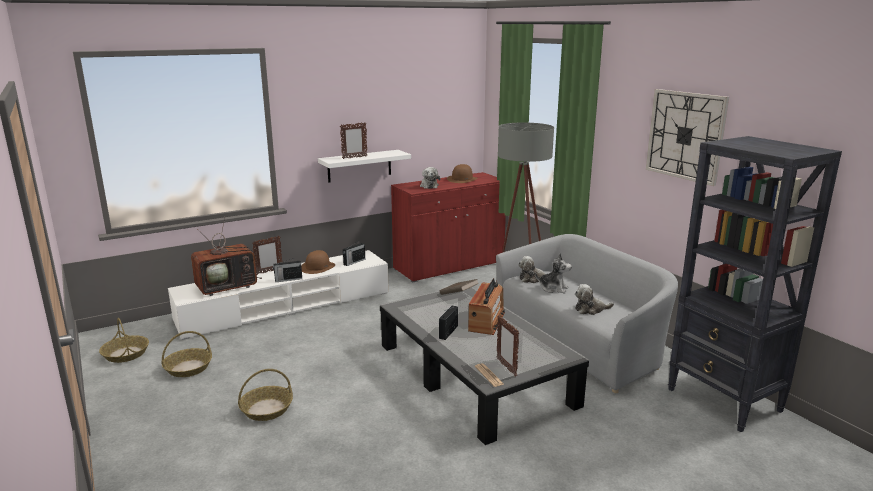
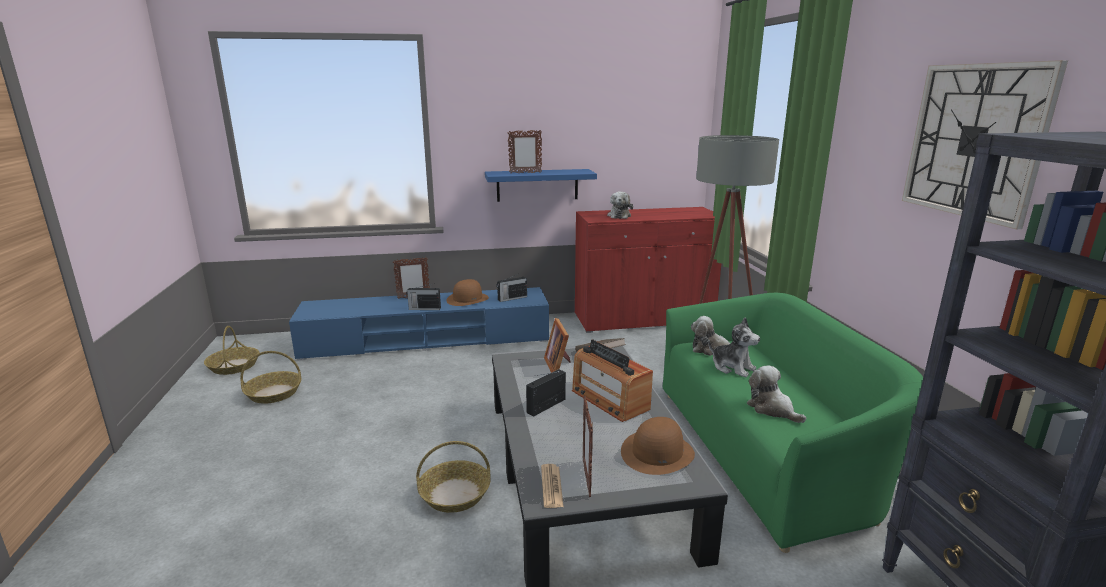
camera: 20 degrees right, 0 degrees up
(228, 286) = (357, 307): television -> none
(266, 409) = (304, 463): basket -> basket (454, 494)
(286, 306) = (427, 340): white tv stand -> blue tv stand
(359, 166) = (537, 185): white shelf -> blue shelf
(436, 305) = (559, 366): none -> picture frame
(462, 179) = (668, 212): brown hat -> brown hat (657, 453)
(486, 321) = (609, 399): radio -> radio turned 105 degrees clockwise
(580, 342) = (766, 452): grey sofa -> green sofa
(590, 309) = (772, 409): plush toy -> plush toy turned 45 degrees clockwise

